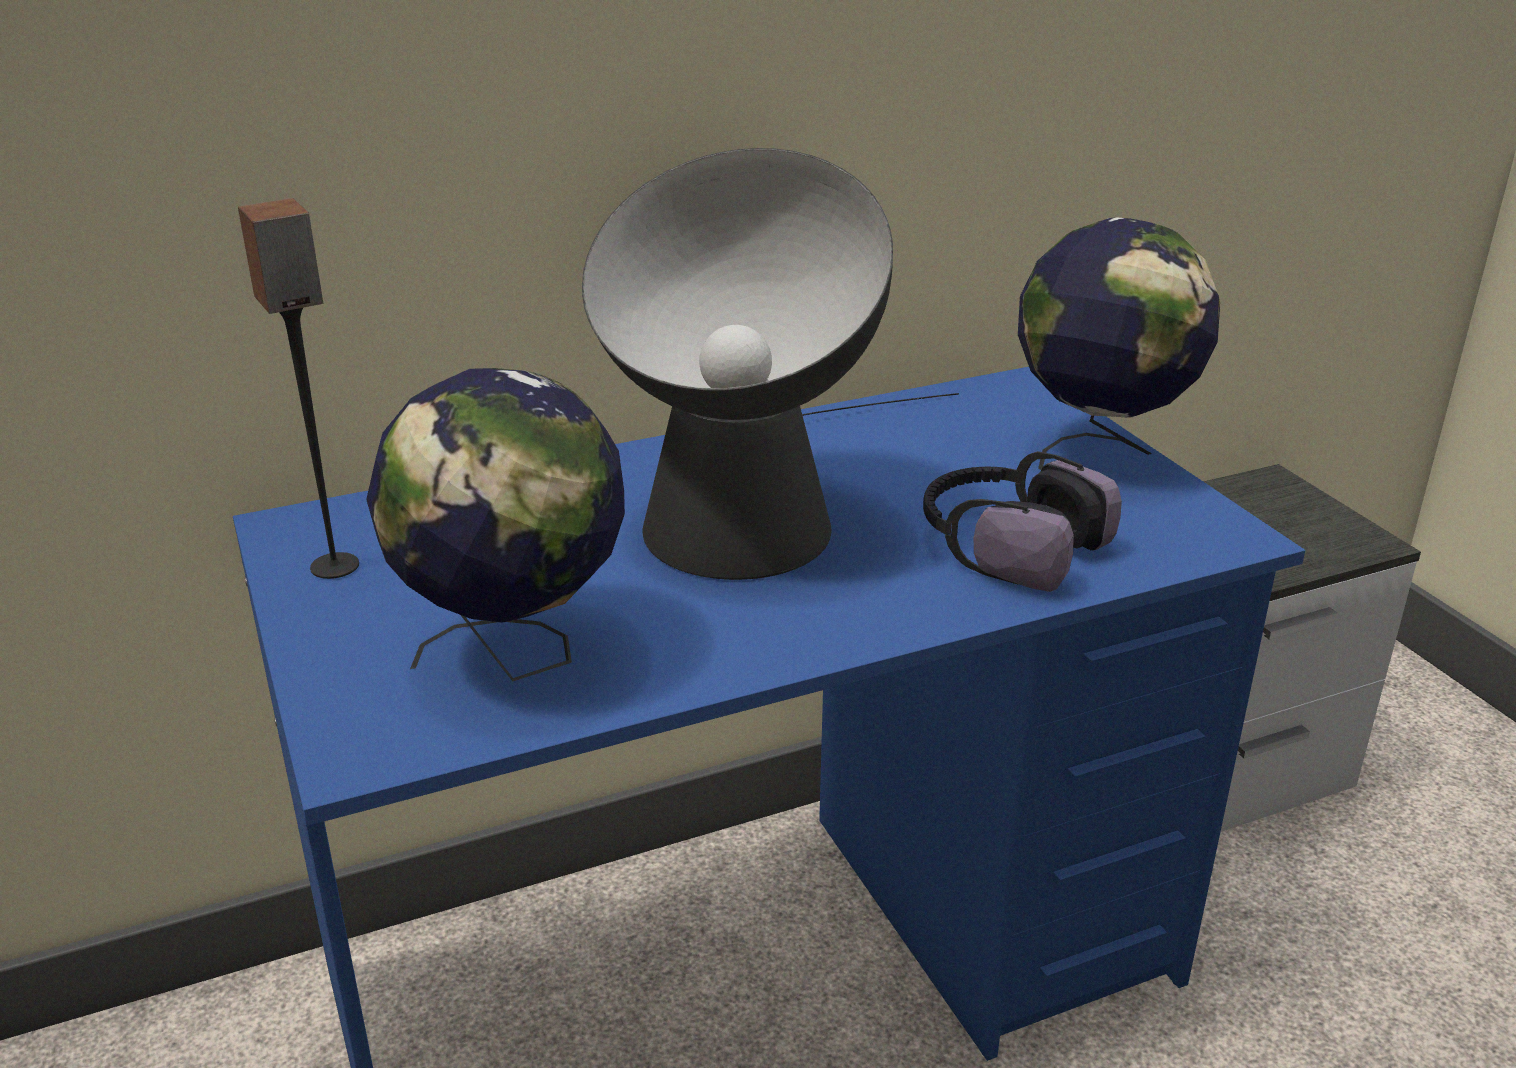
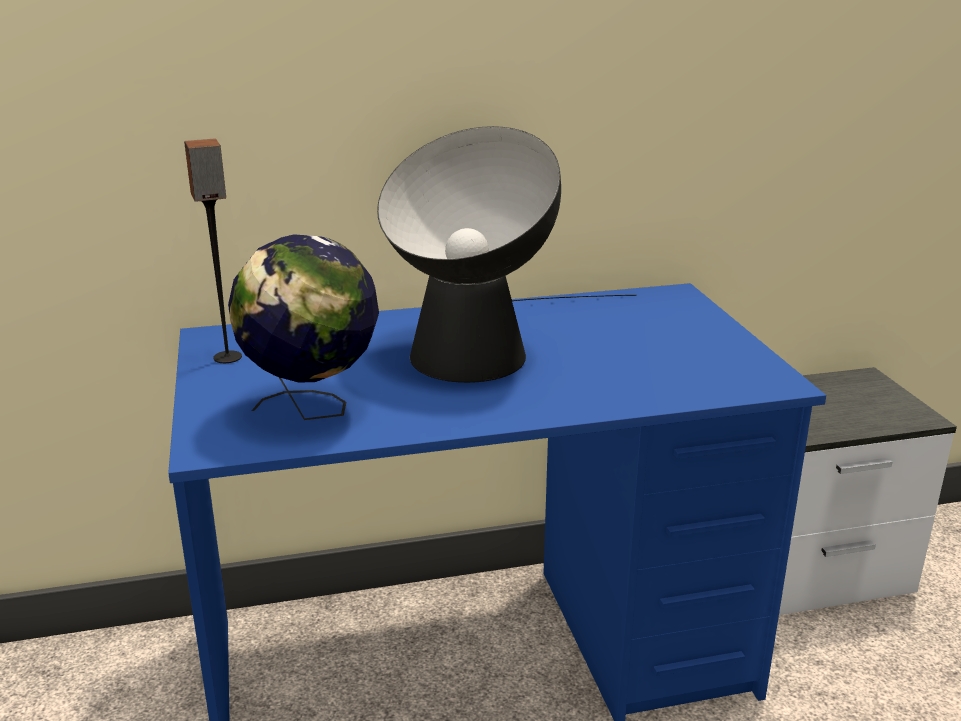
camera: 10 degrees right, 5 degrees down
(1008, 547) = (632, 378): headphones -> none
(1099, 455) = (713, 334): globe -> none

